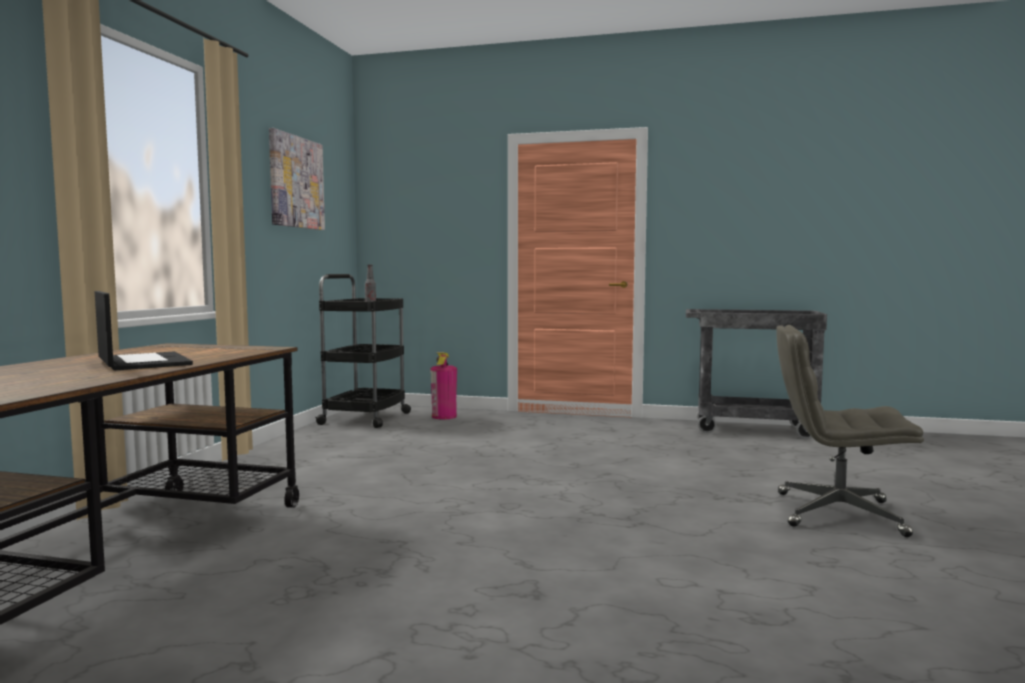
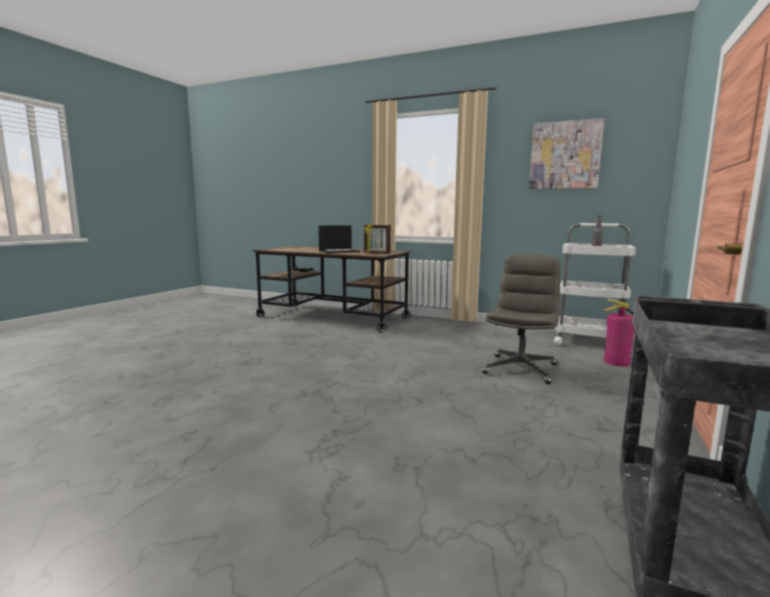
camera: 100 degrees right, 5 degrees up
(224, 349) = (376, 253): none -> picture frame
(366, 418) = (588, 341): black cart -> white cart
(836, 513) = (257, 478): grey office chair -> grey office chair (520, 369)

